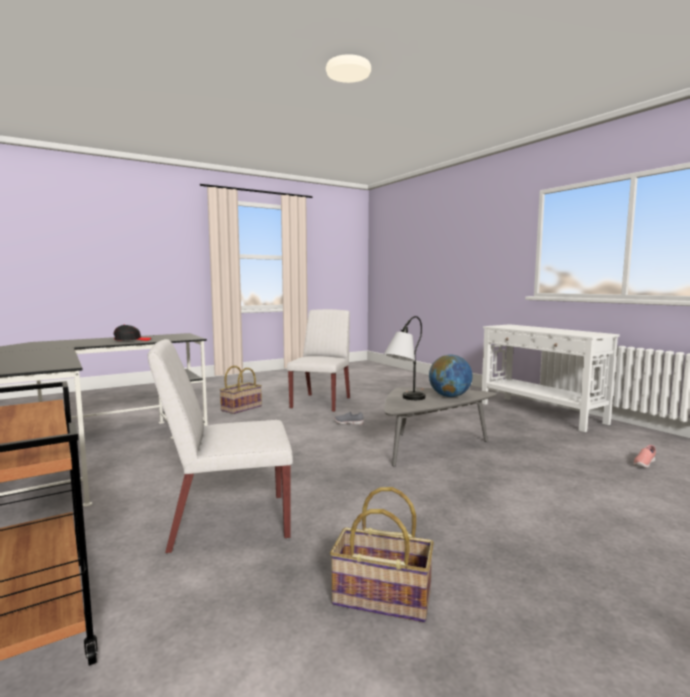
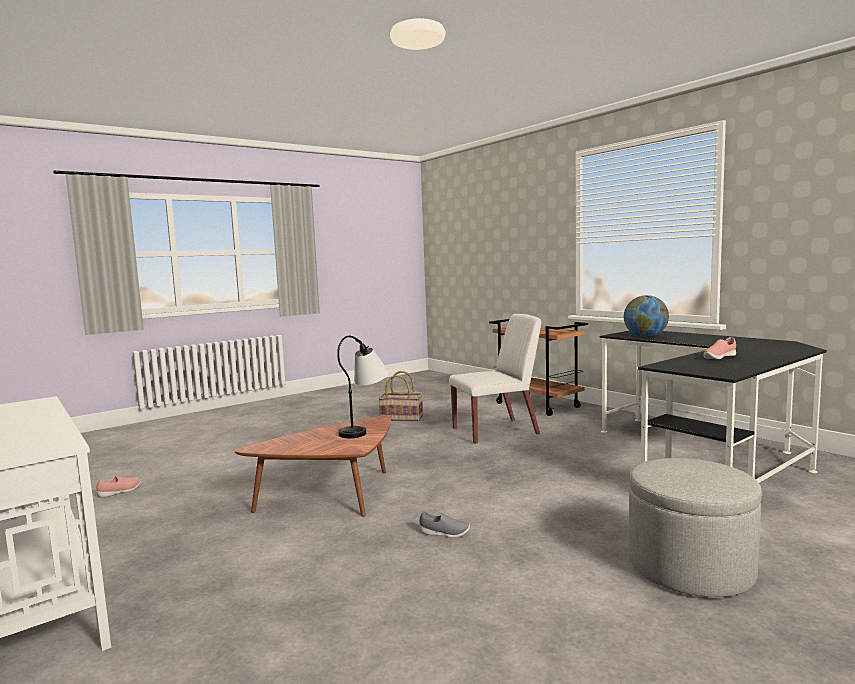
camera: 175 degrees right, 0 degrees up
(132, 340) = (719, 358): black cap -> pink shoe
(241, 408) = (690, 567): basket -> grey ottoman
(321, 403) = (534, 610): white chair -> none
(428, 446) = (335, 498): grey coffee table -> brown coffee table
(449, 396) = (306, 438): globe -> globe (645, 337)

